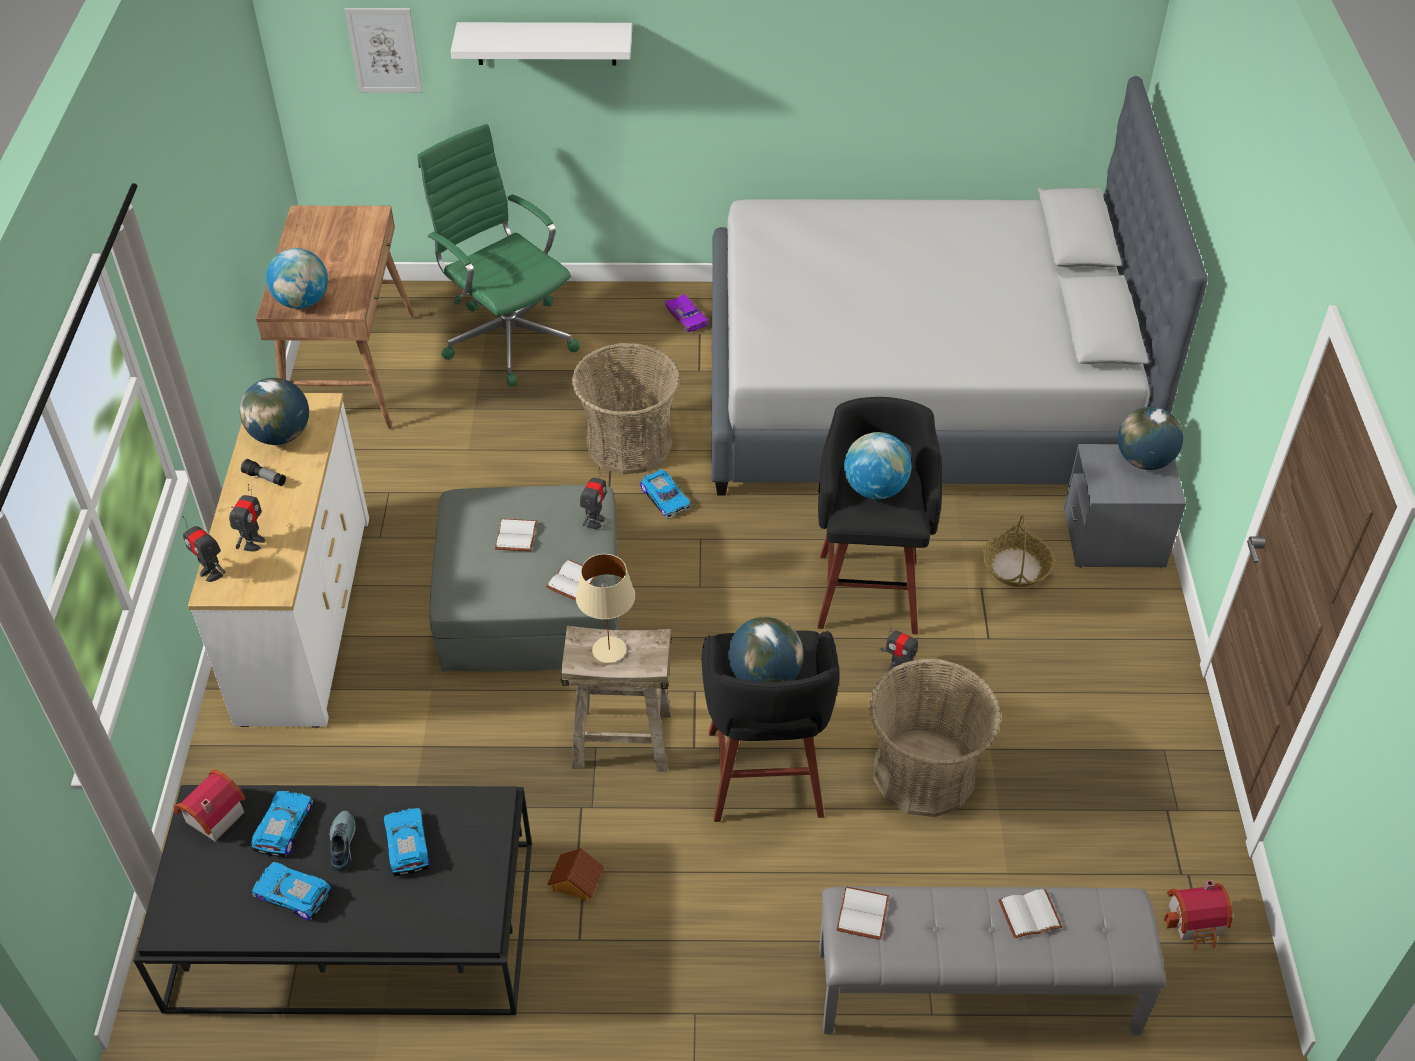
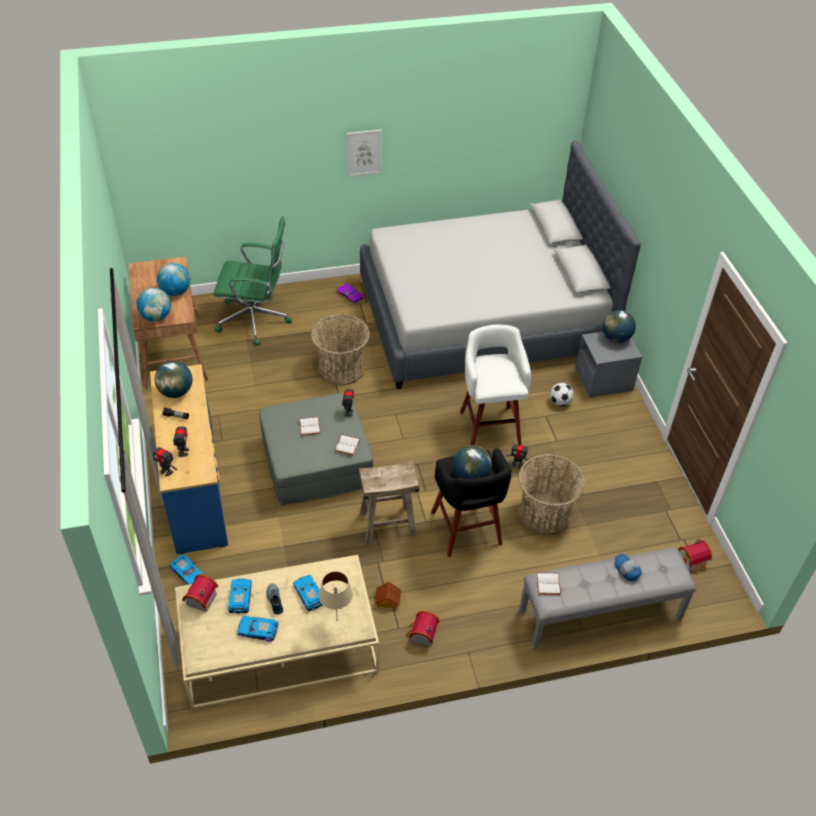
camera: 15 degrees left, 0 degrees up
(304, 617) = (195, 490): white dresser -> blue dresser
(352, 926) = (278, 644): black coffee table -> beige coffee table
(384, 50) = (175, 171): picture -> picture (364, 153)
(508, 337) = (255, 320): green office chair -> green office chair turned 150 degrees clockwise
(546, 43) = (265, 157): white shelf -> none
(609, 649) = (384, 476): beige table lamp -> beige table lamp (337, 620)
(618, 961) = (421, 635): none -> toy house
(666, 497) = (370, 394): toy car -> toy car (187, 572)
(868, 589) = (489, 426): black stool -> white stool
(874, 489) = (495, 373): globe -> globe (175, 292)
(1016, 567) = (560, 402): basket -> football
(1029, 916) = (626, 570): white book -> cap

